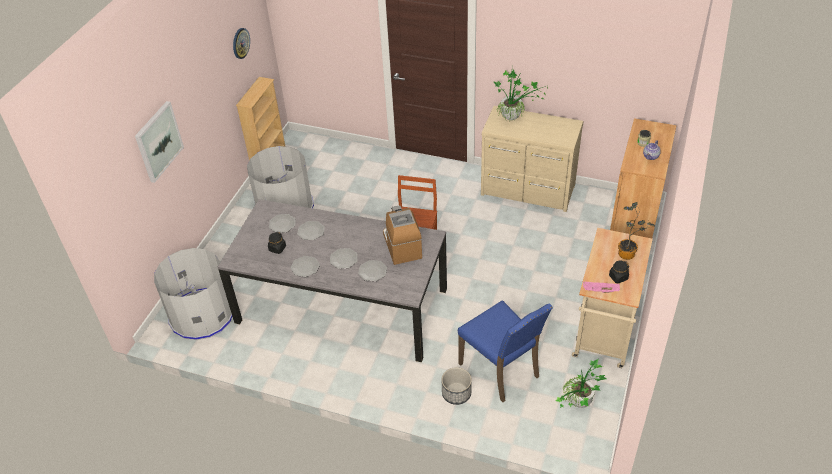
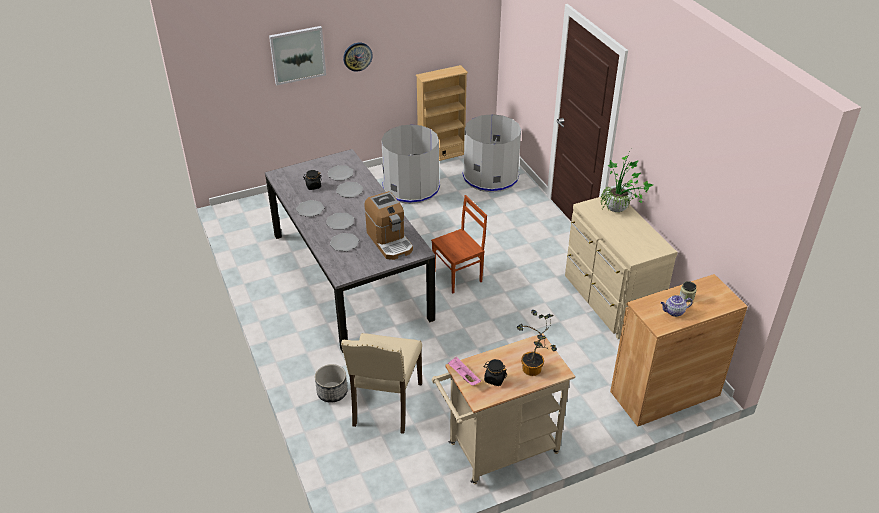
camera: 45 degrees right, 5 degrees down
(202, 315) = (265, 217): grey trash can -> grey trash can (490, 176)
(240, 43) = (445, 22): wall clock -> wall clock (357, 56)
(402, 246) = (389, 241): coffee machine -> coffee machine turned 120 degrees clockwise
(501, 370) = (385, 405): blue chair -> beige chair
(577, 405) = (399, 477): potted plant -> none

